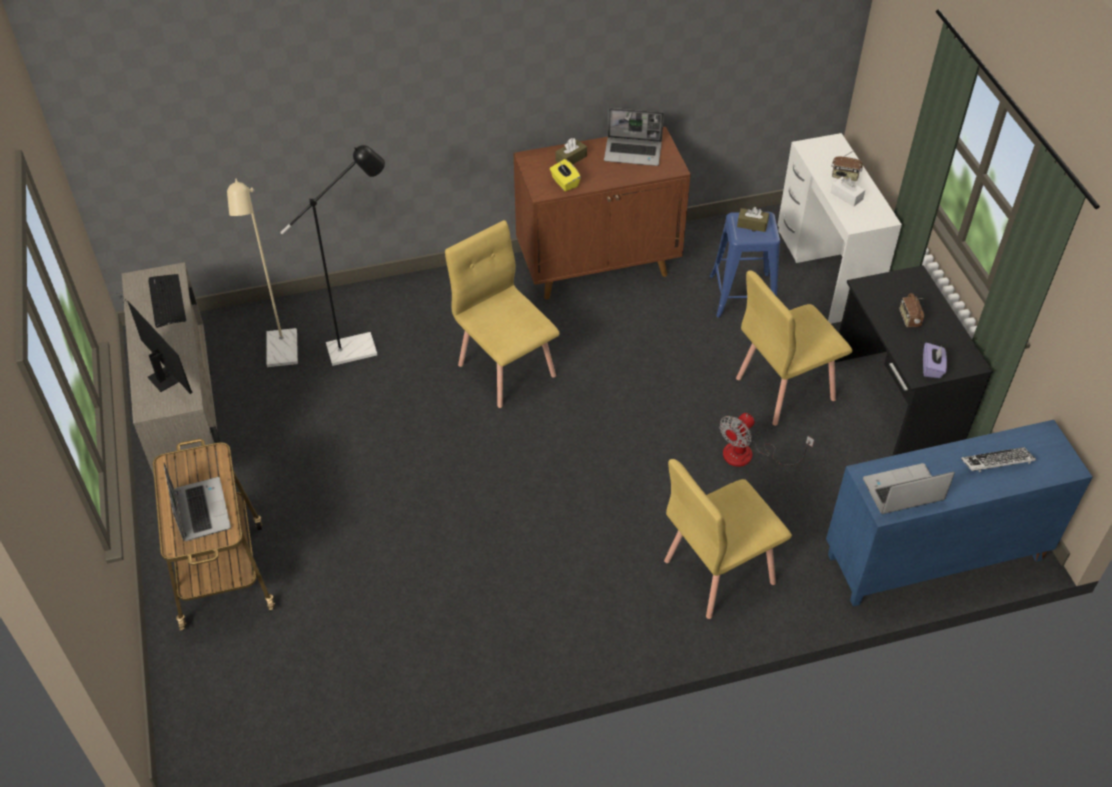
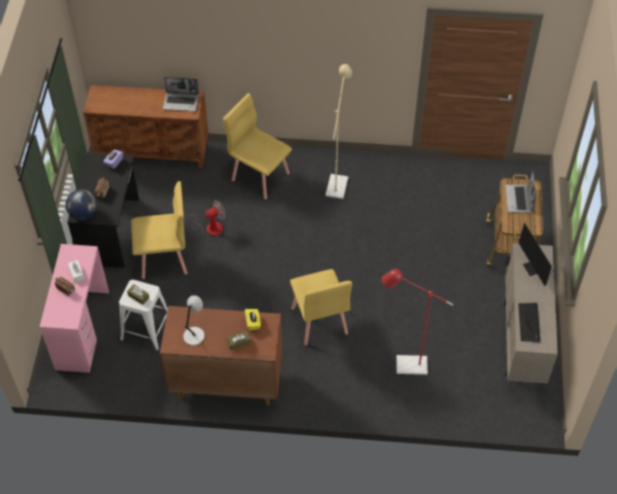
camera: 160 degrees left, 5 degrees up
(282, 356) = (457, 374): beige floor lamp -> beige floor lamp (337, 182)
(361, 347) = (405, 365): black floor lamp -> red floor lamp
(633, 152) = (194, 335): laptop -> grey table lamp
(718, 571) = (260, 176): yellow chair -> yellow chair turned 135 degrees counterclockwise
(743, 295) = (146, 328): blue stool -> white stool
(826, 271) = (82, 330): white desk -> pink desk
(909, 281) = (83, 214): none -> globe
(934, 559) = (153, 151): blue cabinet -> brown cabinet
(997, 462) = (128, 101): keyboard -> none

